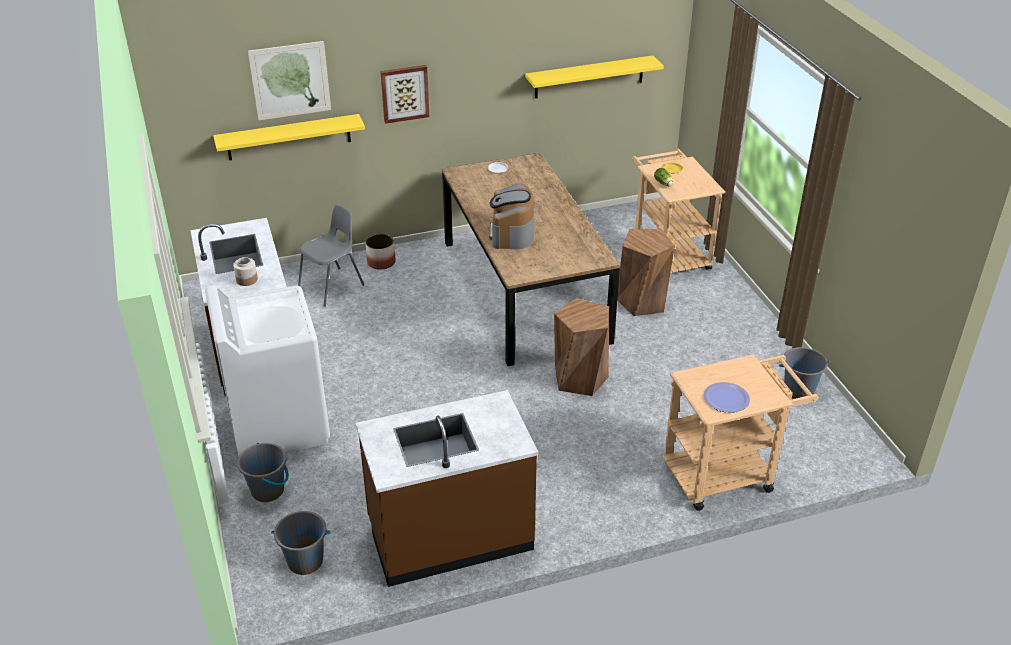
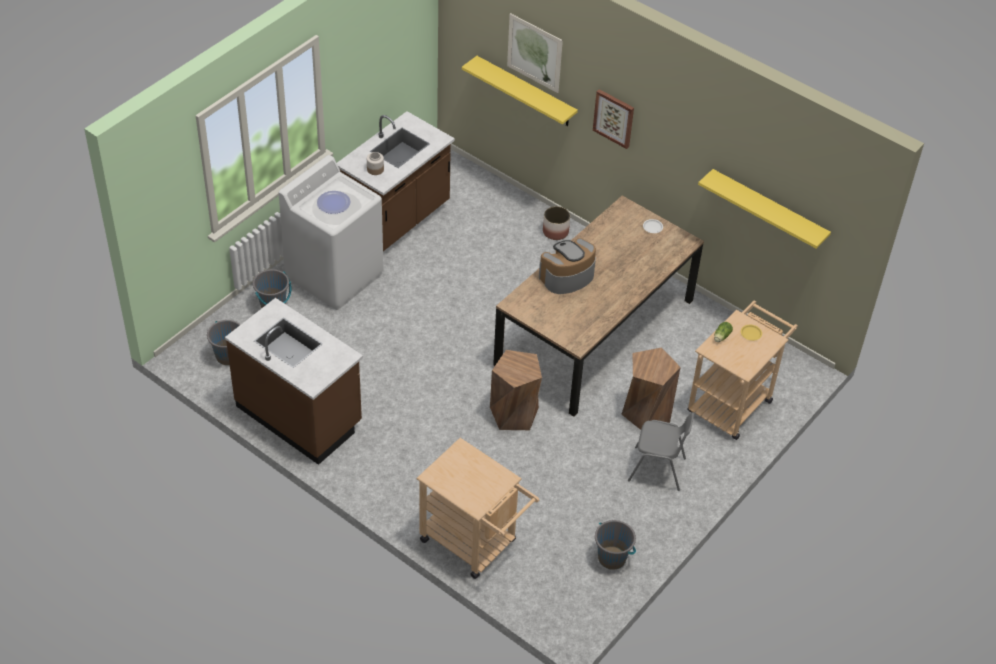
camera: 55 degrees right, 10 degrees up
(332, 286) = (501, 221): grey chair -> grey chair (657, 469)
(726, 398) = (453, 479): plate -> plate (333, 203)

